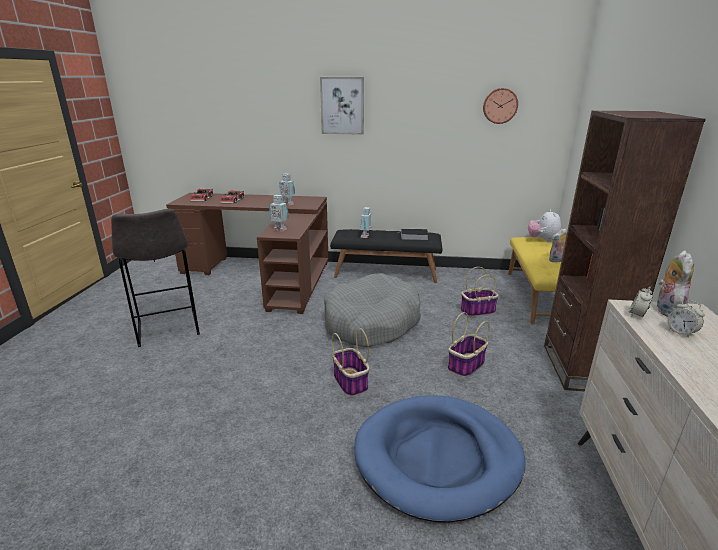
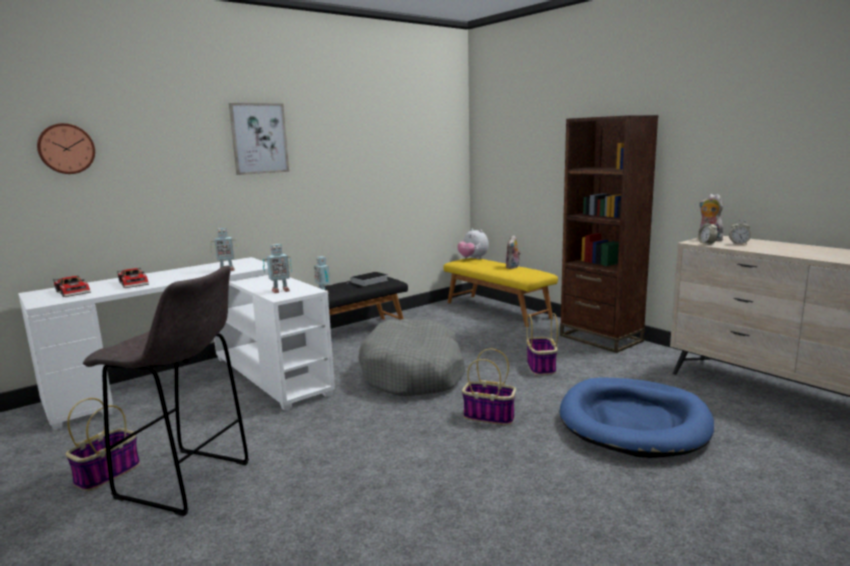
camera: 45 degrees left, 10 degrees down
(265, 275) = (203, 384): brown desk -> white desk
(477, 311) = (477, 333): basket -> basket (108, 473)
(500, 106) = (413, 133): wall clock -> wall clock (66, 149)

